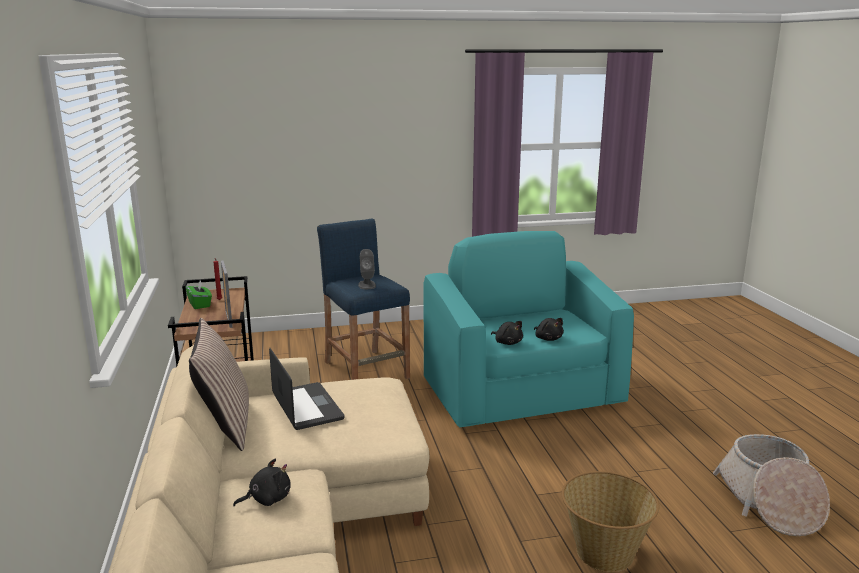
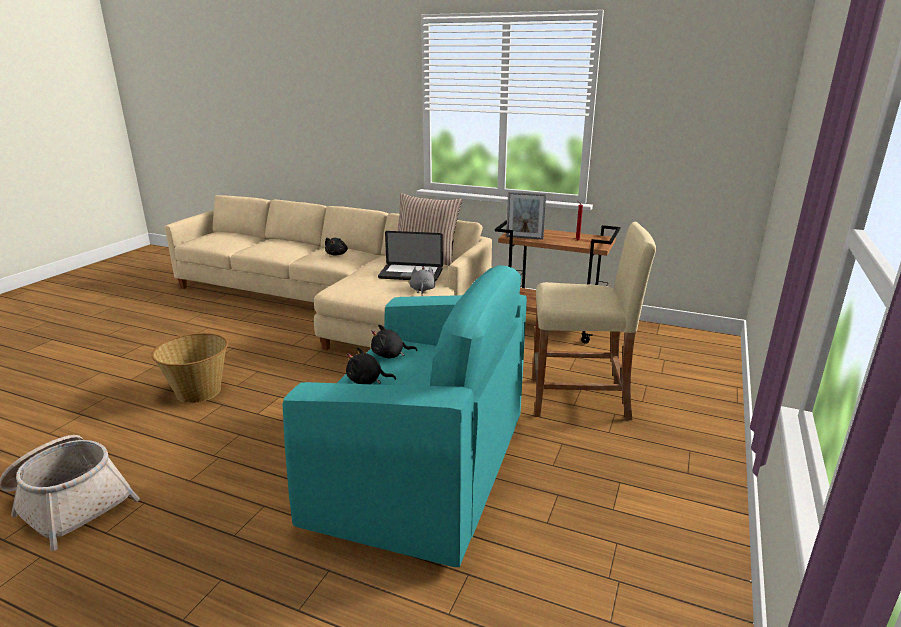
camera: 125 degrees right, 5 degrees up
(200, 304) = (572, 235): green tissue box -> none
(348, 387) = (422, 290): none -> grey plush toy
(366, 370) = (579, 399): blue stool -> beige stool
(367, 285) = (565, 289): grey speaker -> none

